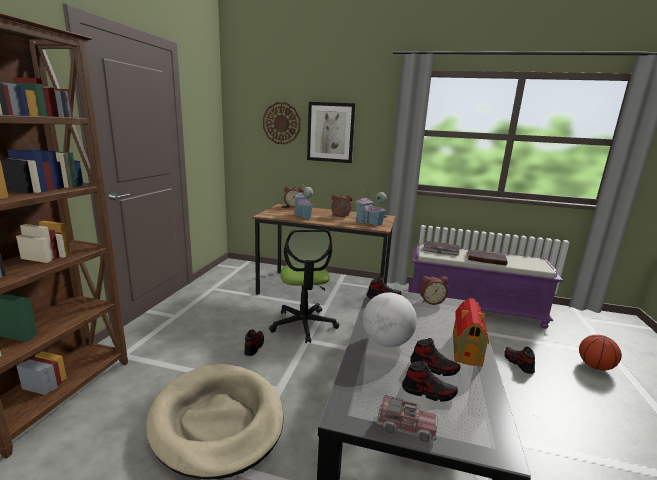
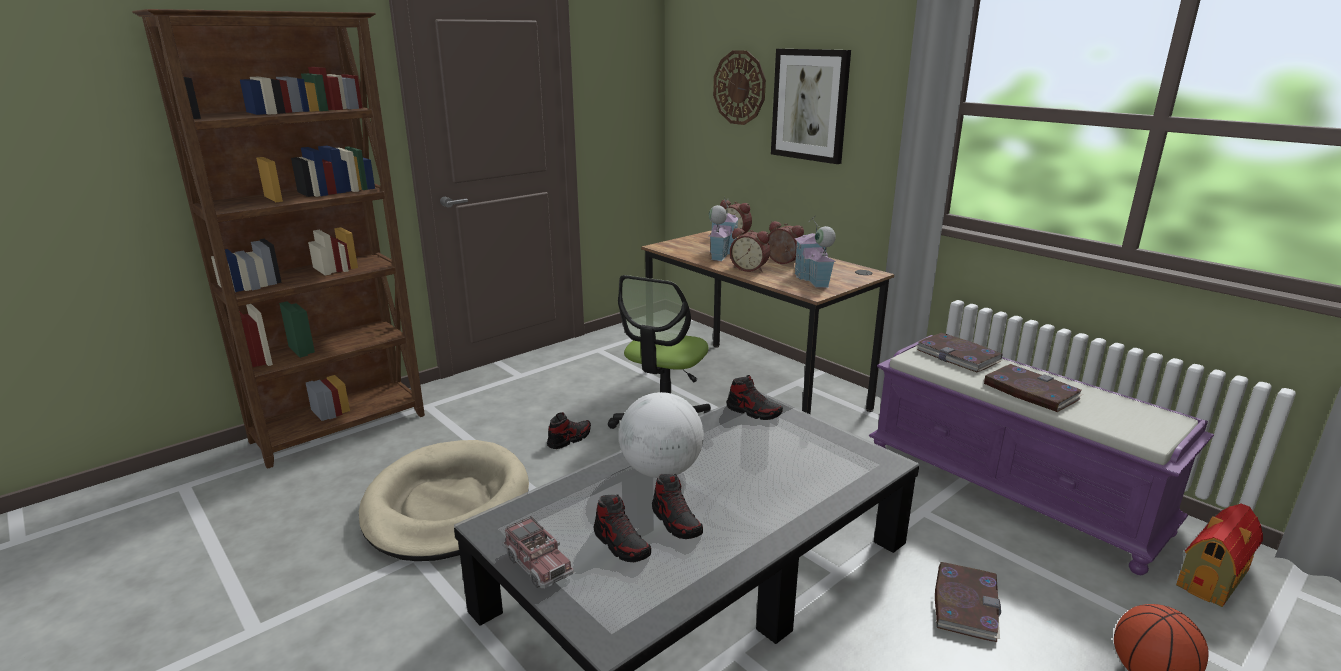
camera: 35 degrees right, 5 degrees up
(431, 301) = (826, 438): alarm clock -> alarm clock (750, 268)
(466, 348) = (769, 518): toy house -> toy house (1213, 577)
(518, 363) = (965, 604): shoe -> book

